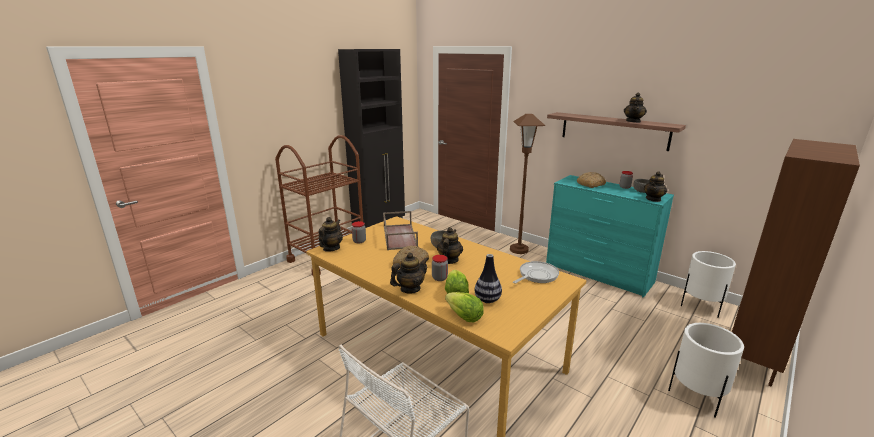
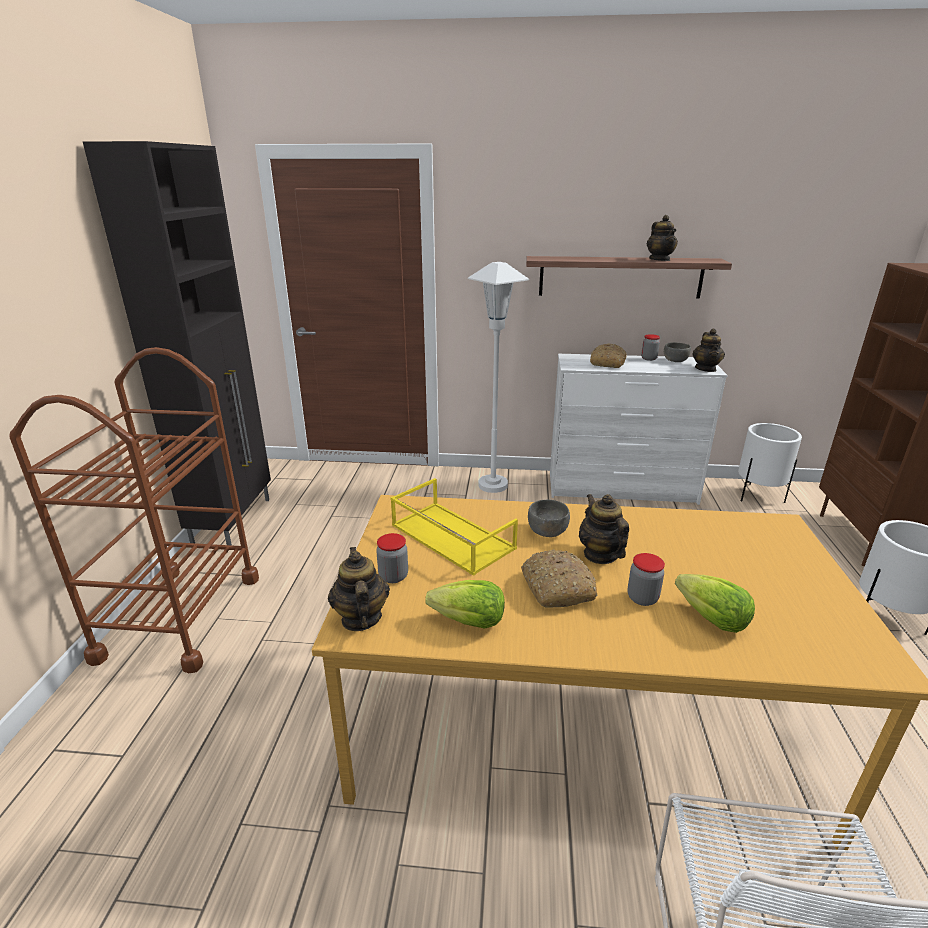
camera: 35 degrees left, 5 degrees up
(399, 236) = (450, 536): brown tray -> yellow tray
(410, 289) = (638, 645): teapot -> none
(464, 317) = (794, 662): lettuce -> lettuce (469, 622)
(487, 300) = (765, 609): vase -> none
(519, 250) = (493, 485): brown floor lamp -> white floor lamp
(536, 275) = (744, 532): frying pan -> none
(598, 274) = (621, 489): turquoise dresser -> white dresser

